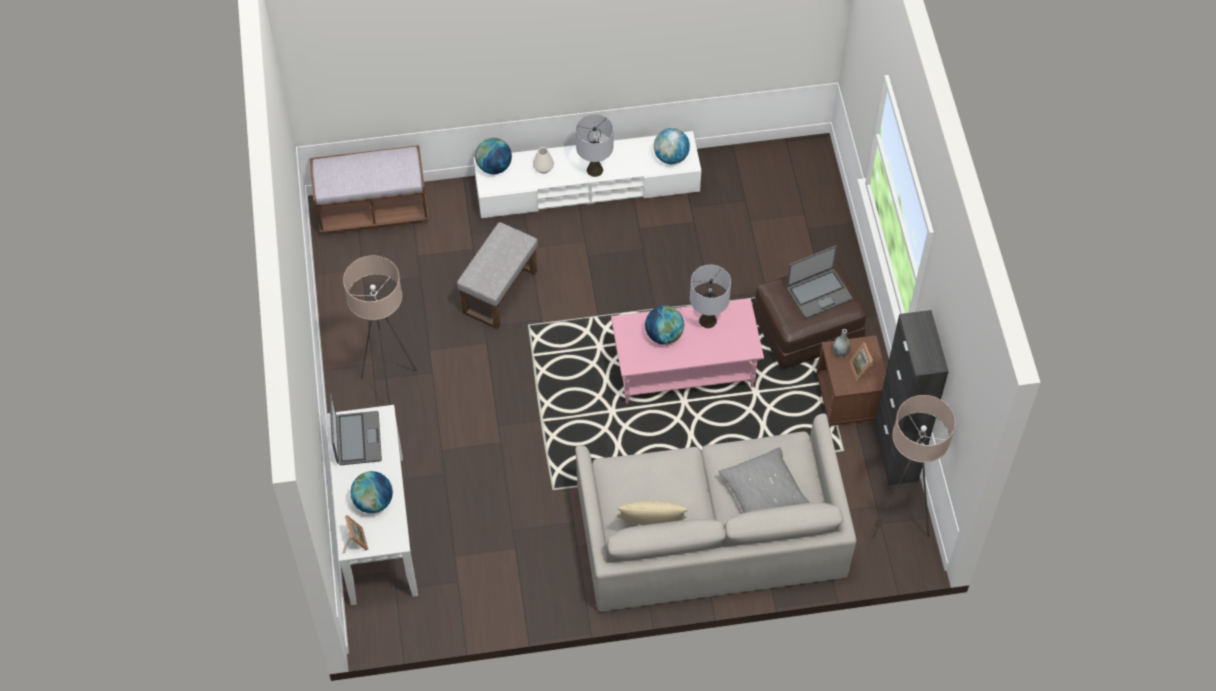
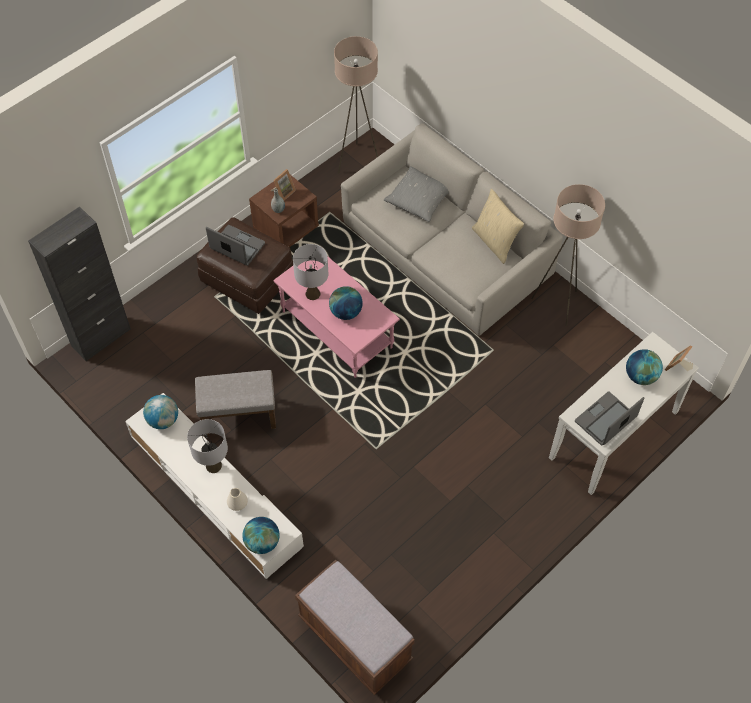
camera: 125 degrees left, 0 degrees up
(390, 387) = (503, 505): beige floor lamp -> beige floor lamp (557, 305)
(499, 291) = (361, 488): grey ottoman -> grey ottoman (238, 416)
(895, 454) = (310, 185): black cabinet -> black cabinet (101, 337)

